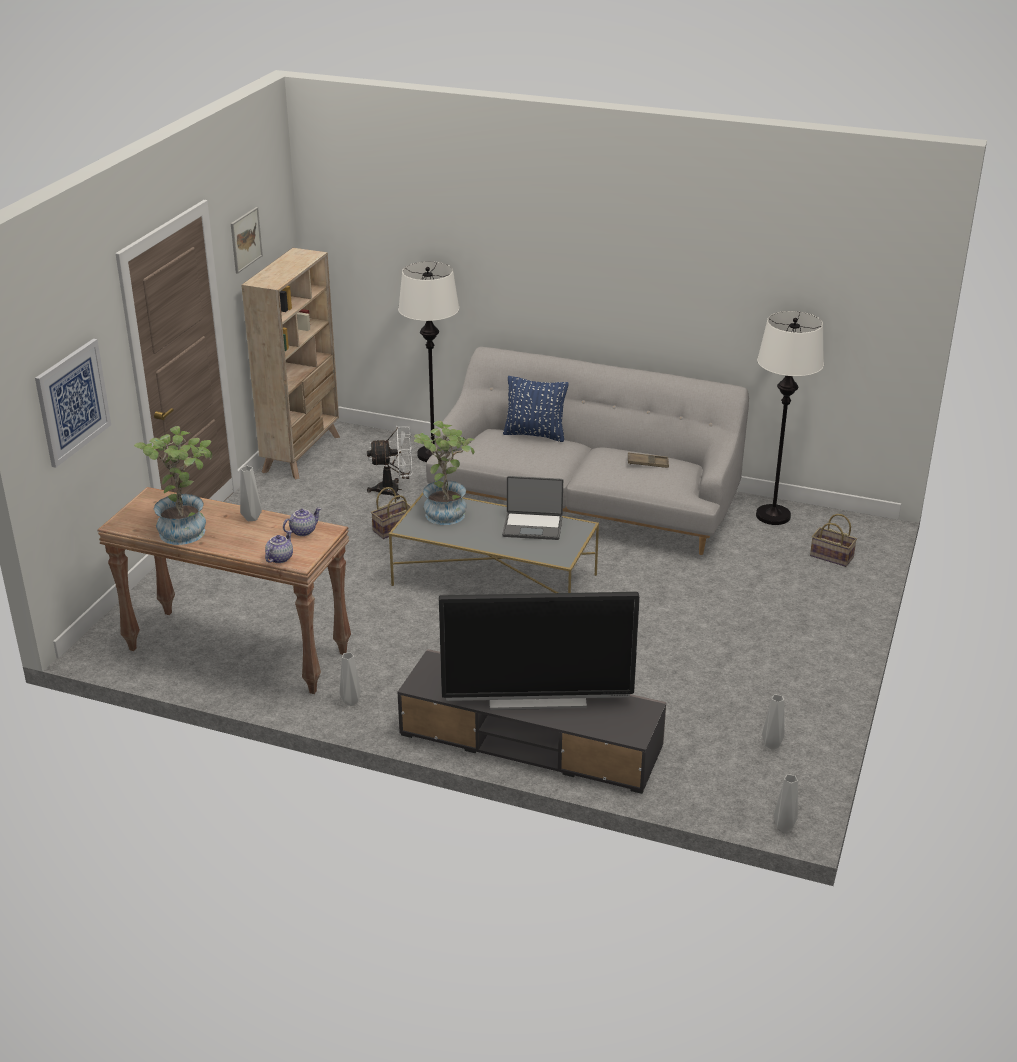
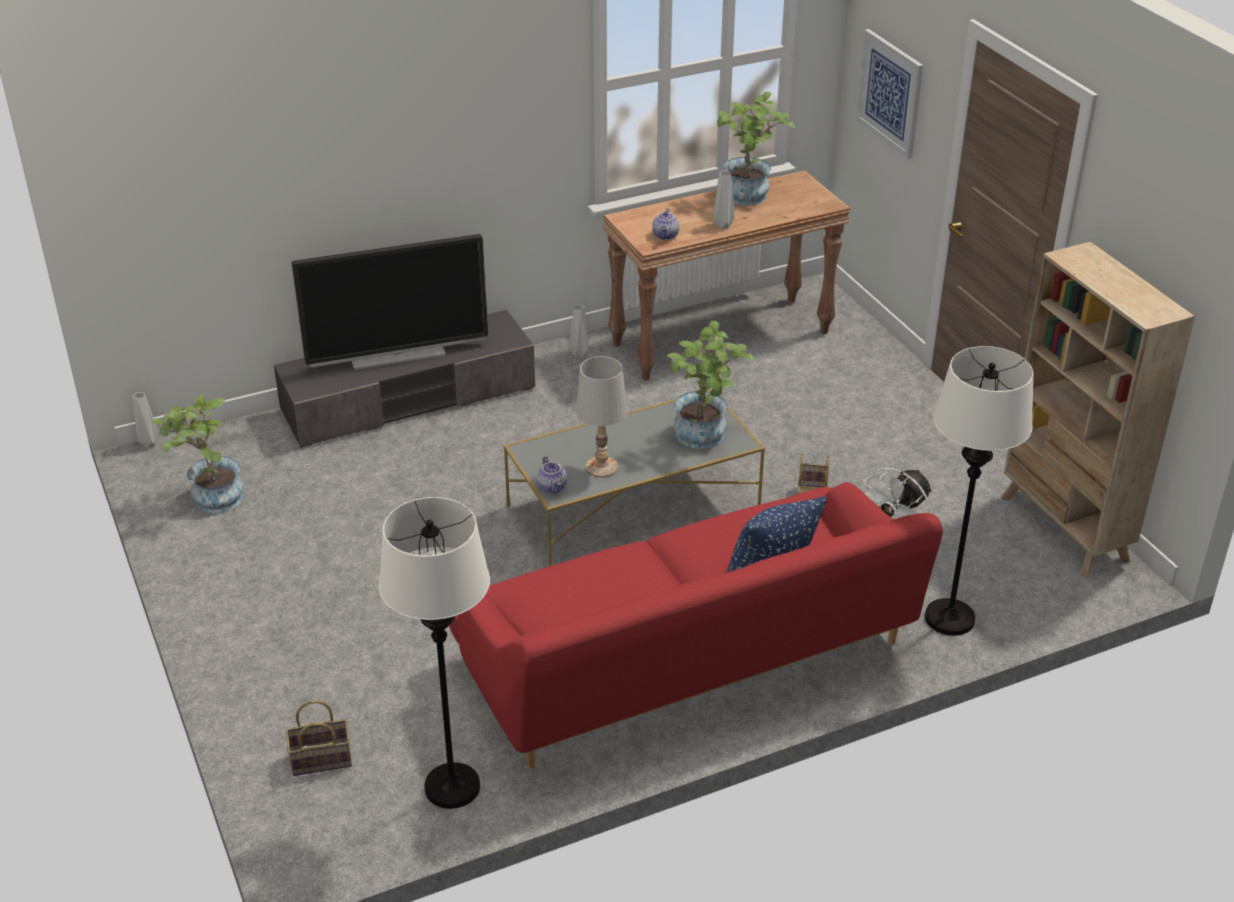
camera: 135 degrees right, 5 degrees up
(245, 239) = (1137, 214): picture -> none
(279, 558) = (642, 213): teapot -> teapot (553, 487)
(533, 526) = (601, 467): laptop -> white table lamp
(537, 699) = (397, 355): television -> television turned 150 degrees counterclockwise
(585, 502) = (688, 660): grey sofa -> red sofa
(647, 463) = (589, 601): brown tray -> none
(771, 744) = (210, 498): grey vase -> potted plant

